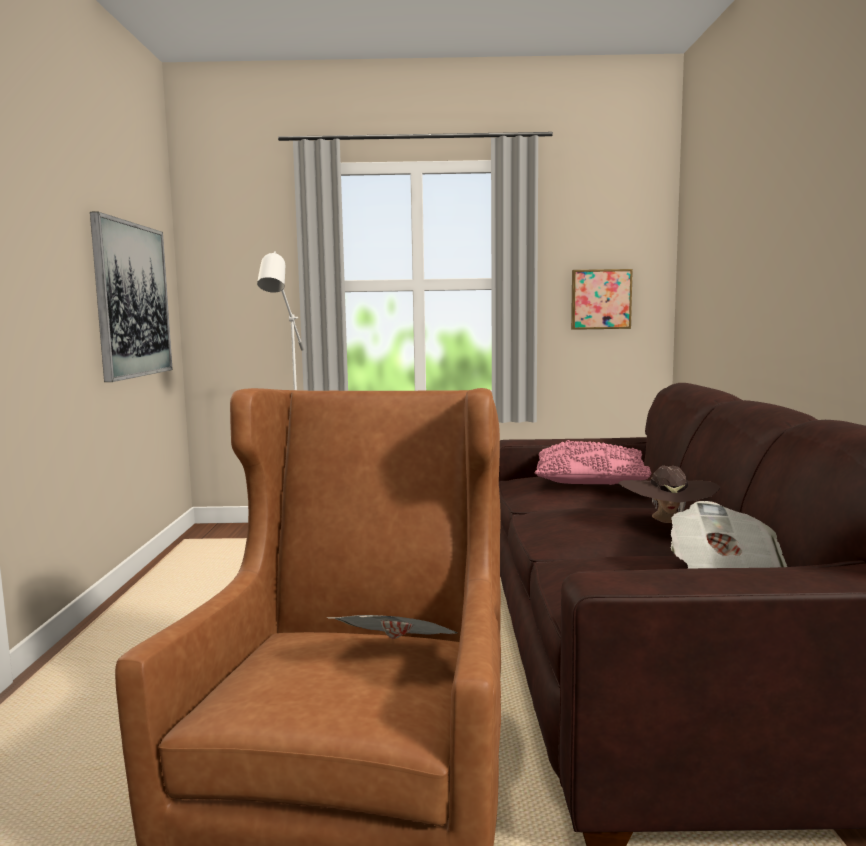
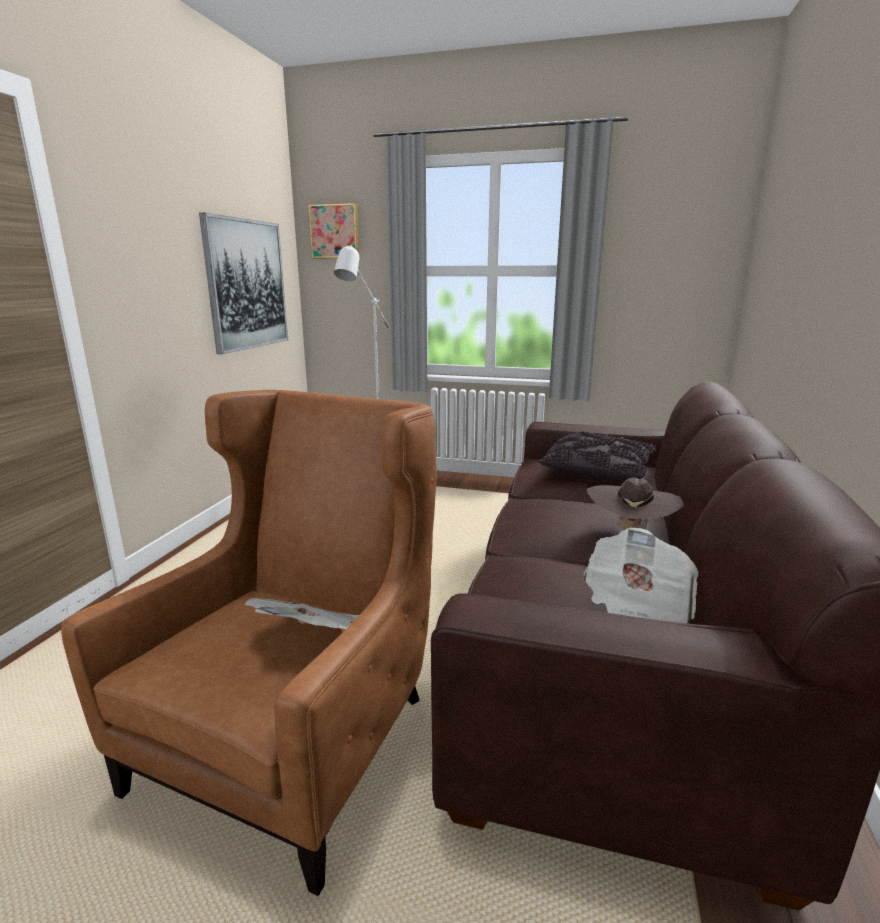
camera: 15 degrees right, 10 degrees up
(590, 481) = (597, 471): pink pillow -> black pillow
(600, 299) = (664, 288): picture -> picture (335, 231)

